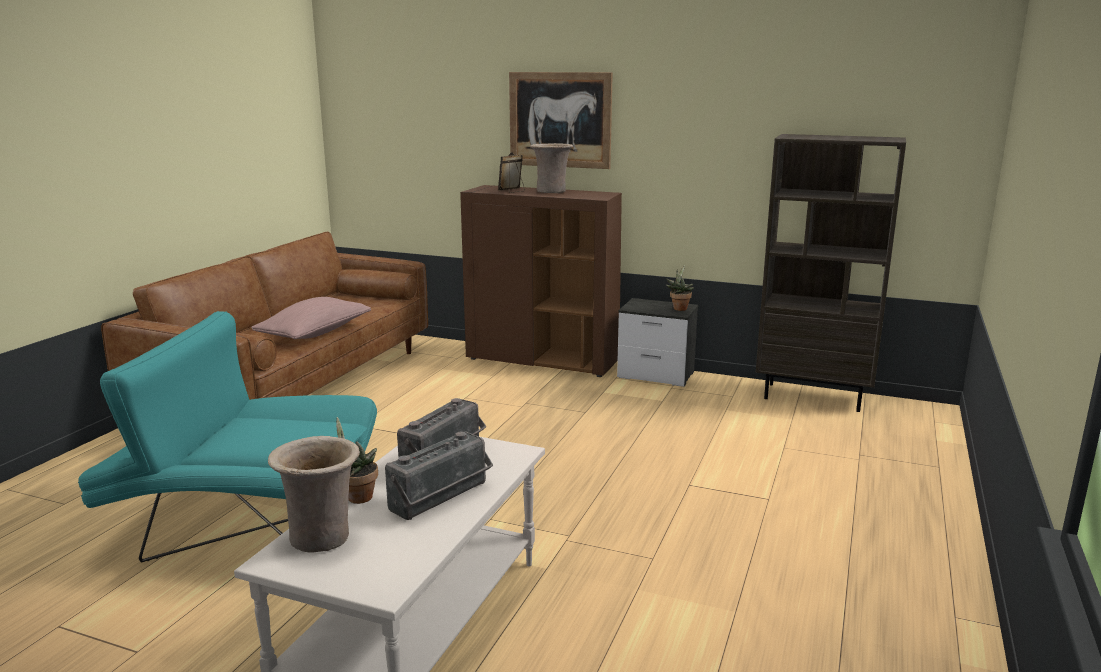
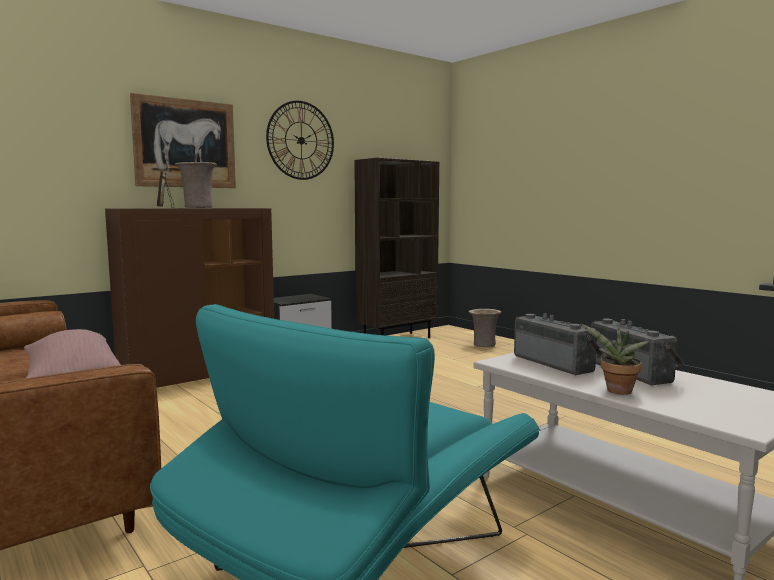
camera: 60 degrees left, 10 degrees down
(322, 537) = (698, 408): beige vase -> beige vase (483, 345)
(679, 308) = (309, 296): potted plant -> none
(701, 109) = (301, 140): none -> wall clock

